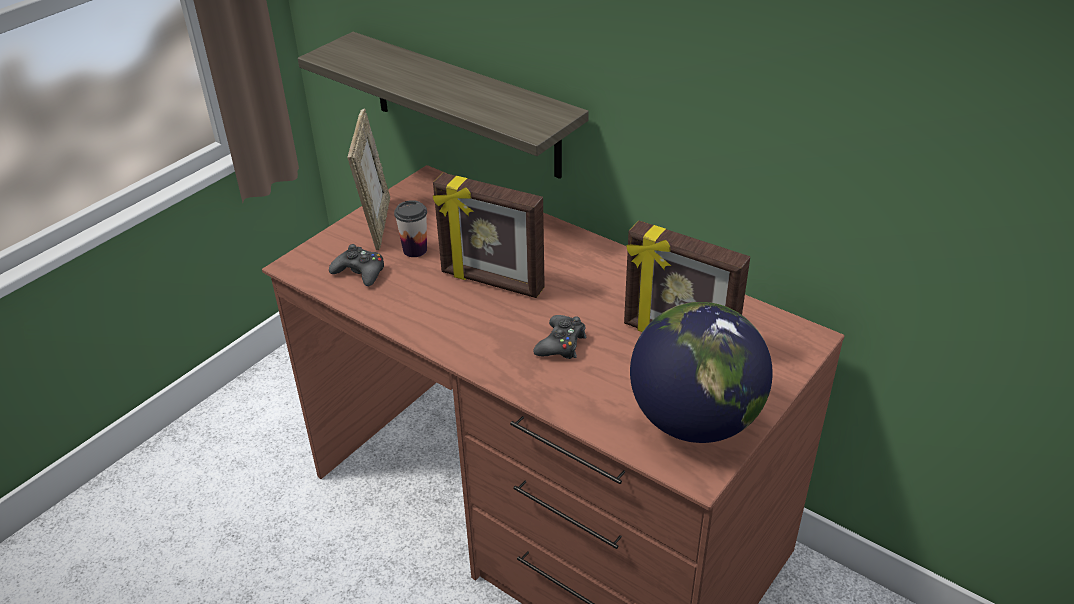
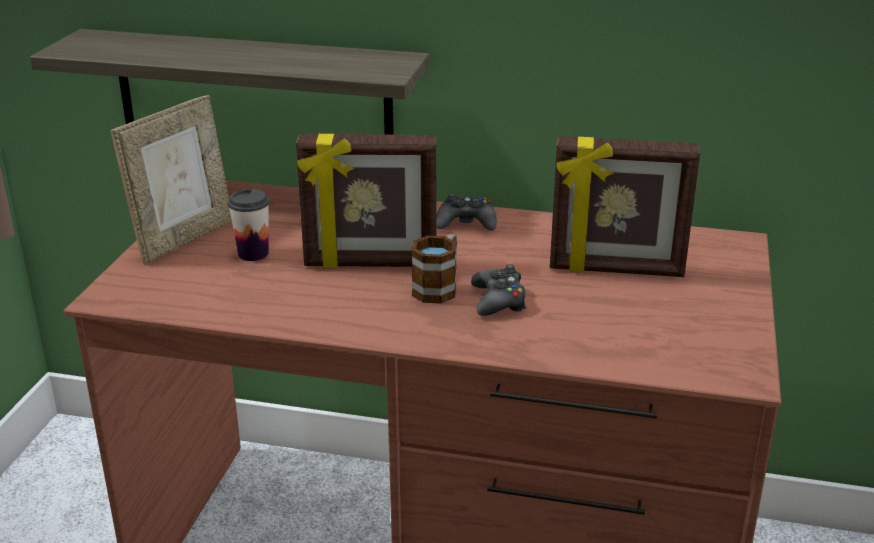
camera: 25 degrees left, 10 degrees down
(360, 272) = (201, 287): black game controller -> black game controller (466, 223)
(376, 224) = (184, 239): picture frame -> picture frame turned 60 degrees clockwise
(526, 318) = (439, 287): none -> mug
(695, 420) = (697, 332): globe -> none

